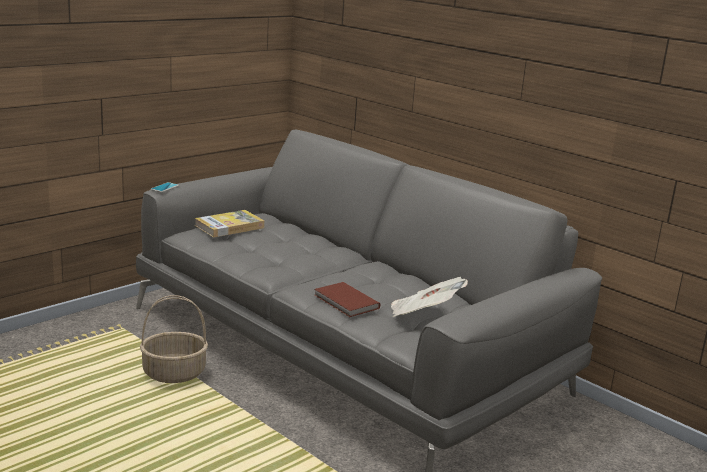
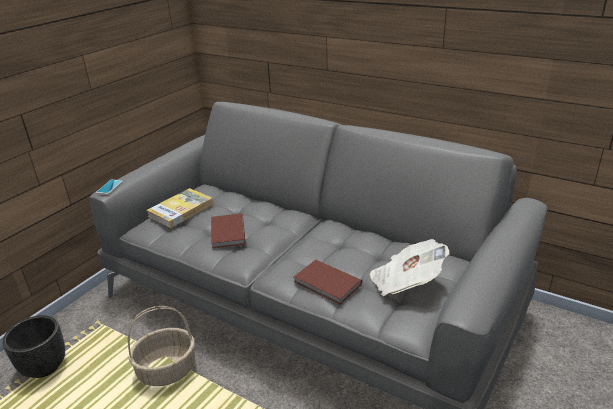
camera: 10 degrees left, 10 degrees up
(58, 347) = (45, 366): none -> black planter
(267, 251) = (226, 233): none -> brown book

